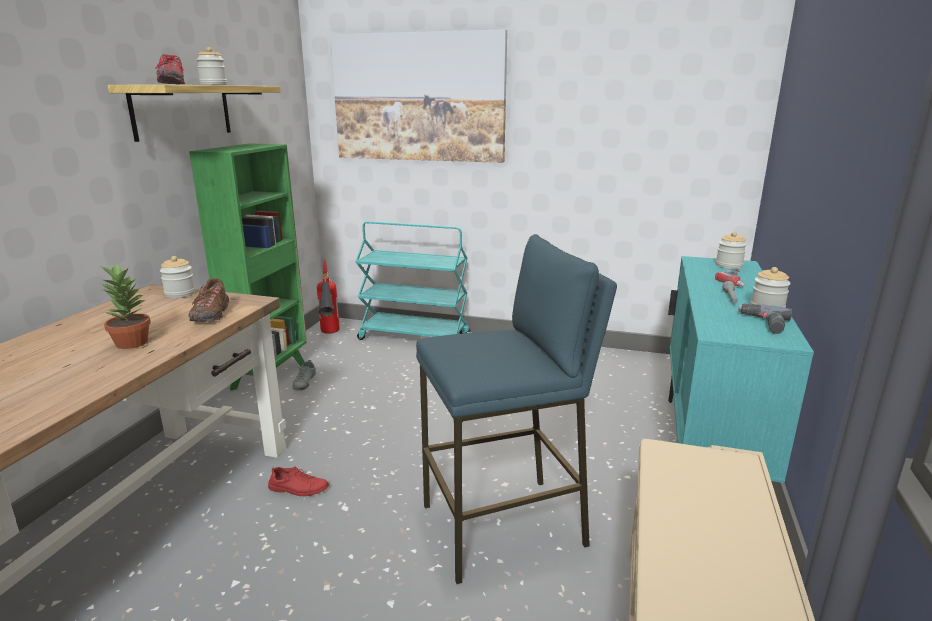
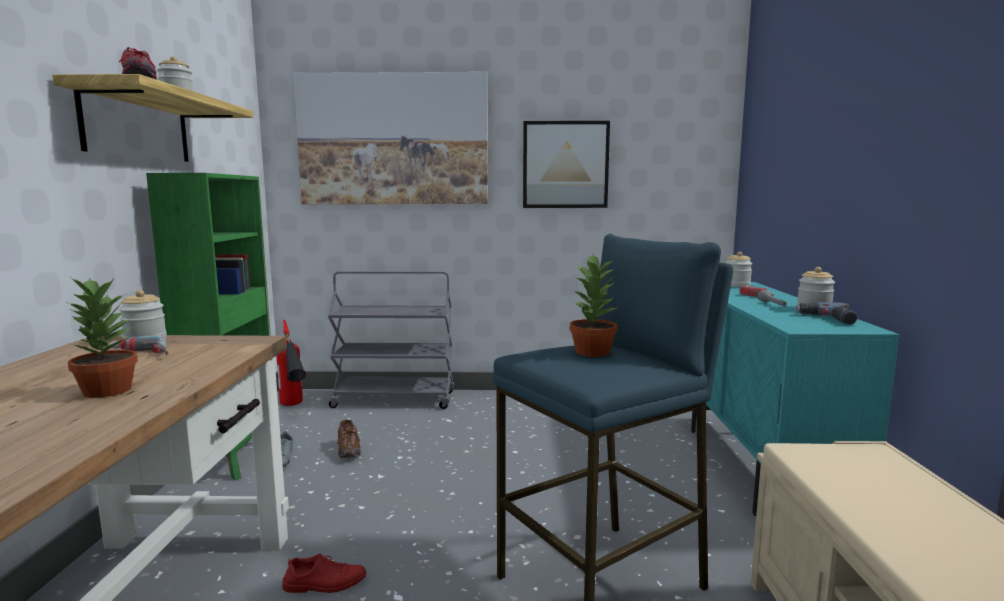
camera: 15 degrees left, 10 degrees down
(168, 309) = (138, 355): none -> power drill
(211, 315) = (207, 356): brown shoe -> brown shoe (348, 451)
(414, 337) = (395, 400): turquoise cart -> grey cart
(496, 343) = (593, 352): none -> potted plant
(582, 125) = (565, 165): none -> picture

